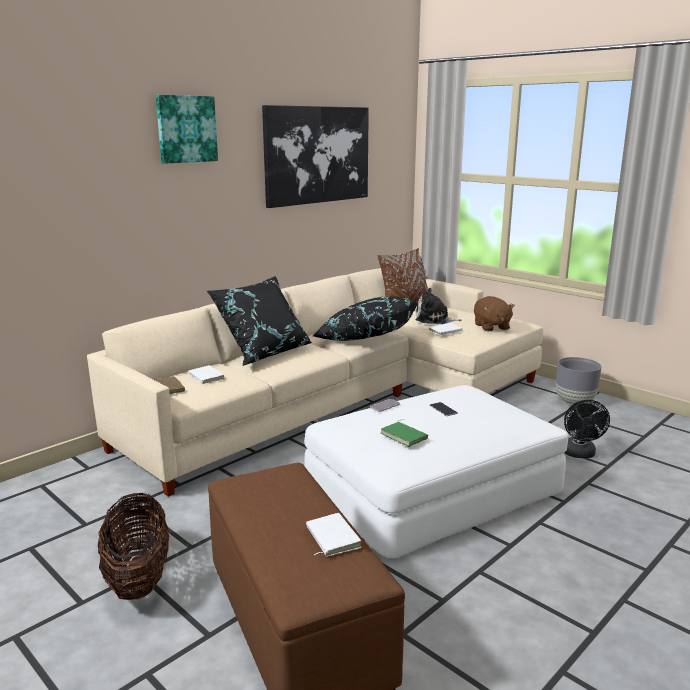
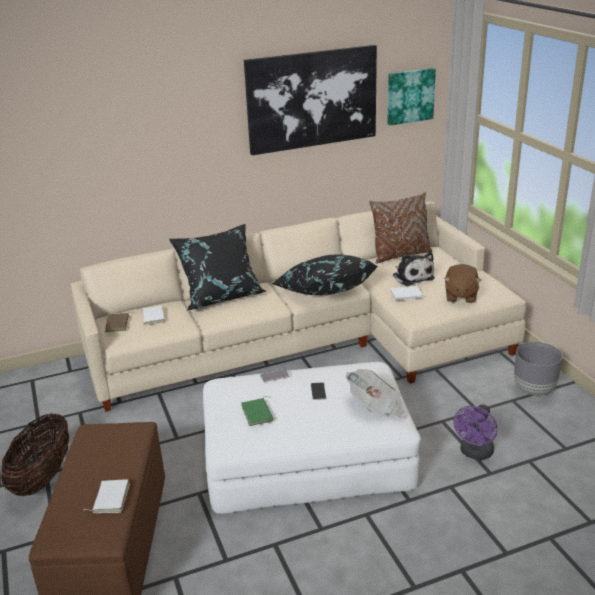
camera: 25 degrees right, 10 degrees up
(186, 129) = (160, 91): picture -> picture (410, 96)
(434, 319) = (412, 276): plush toy -> plush toy turned 150 degrees counterclockwise
(507, 413) = (376, 407): none -> newspaper
(579, 454) = (475, 453): black fan -> purple fan

